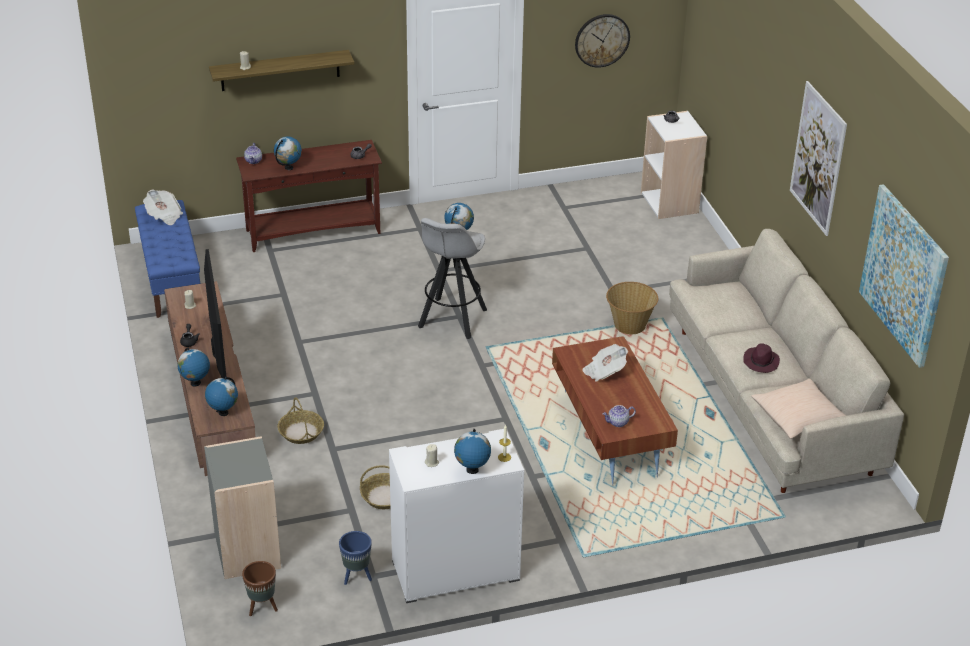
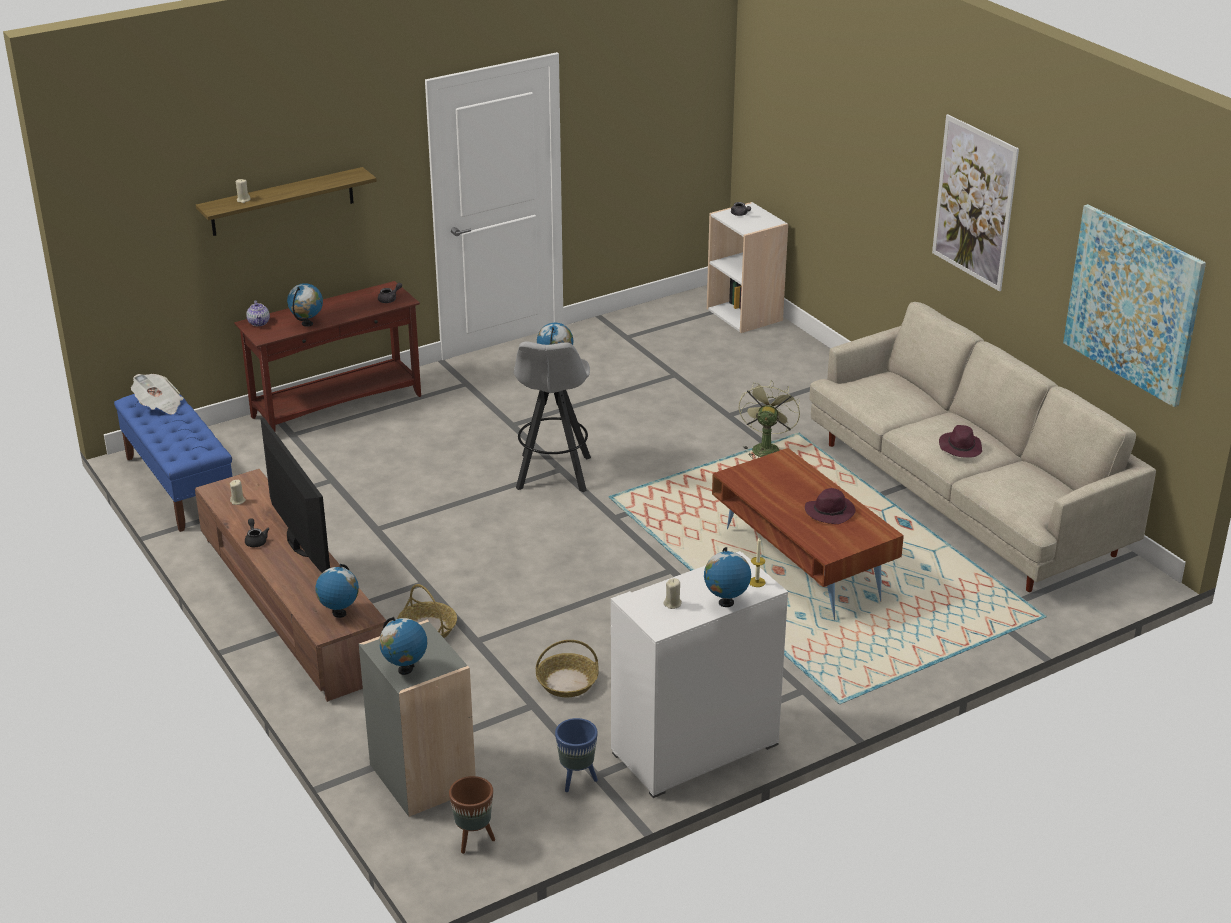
camera: 15 degrees left, 5 degrees down
(195, 383) = (287, 586): globe -> globe (405, 670)
(602, 40) = (646, 128): wall clock -> none
(604, 371) = (786, 488): newspaper -> none
(618, 422) = (831, 539): teapot -> none
(629, 326) = (765, 447): basket -> green fan
(629, 398) = (830, 512): none -> purple hat
(798, 417) = (1033, 497): beige pillow -> none

